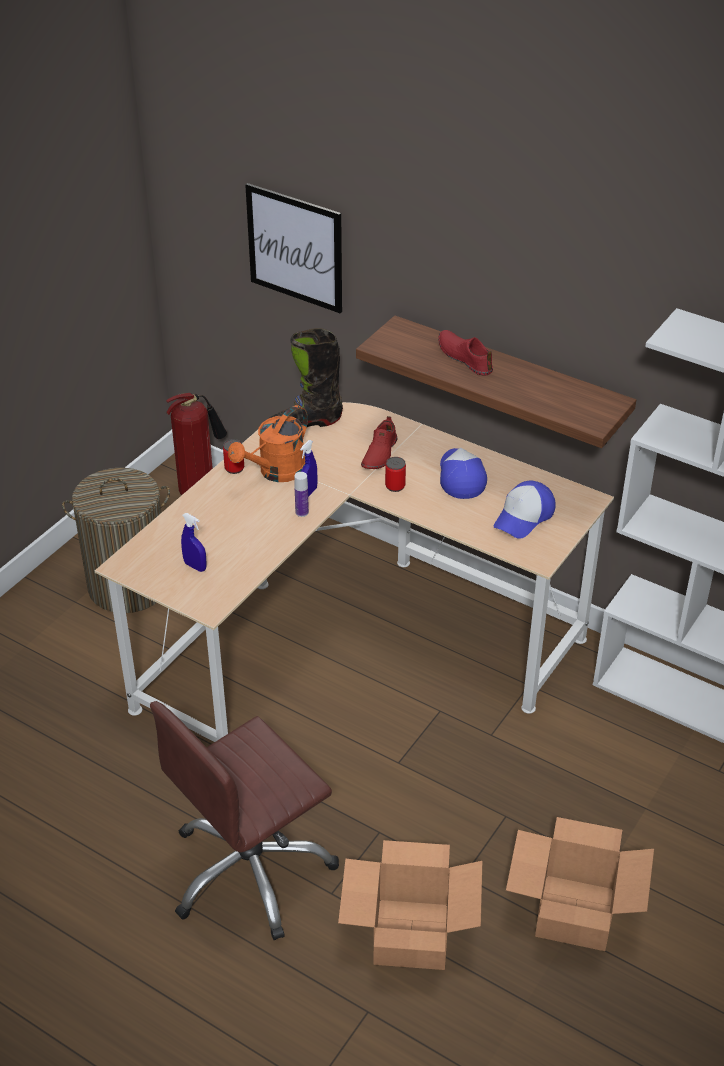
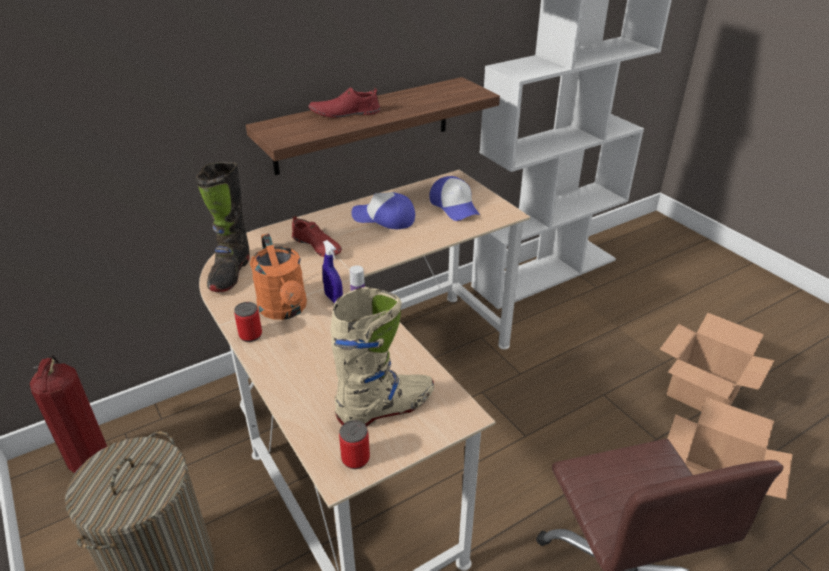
camera: 65 degrees left, 5 degrees down
(195, 566) = (386, 408): blue spray bottle -> beige boot
(295, 248) = (108, 111): picture -> none
(395, 486) = (367, 250): can -> can (355, 459)

